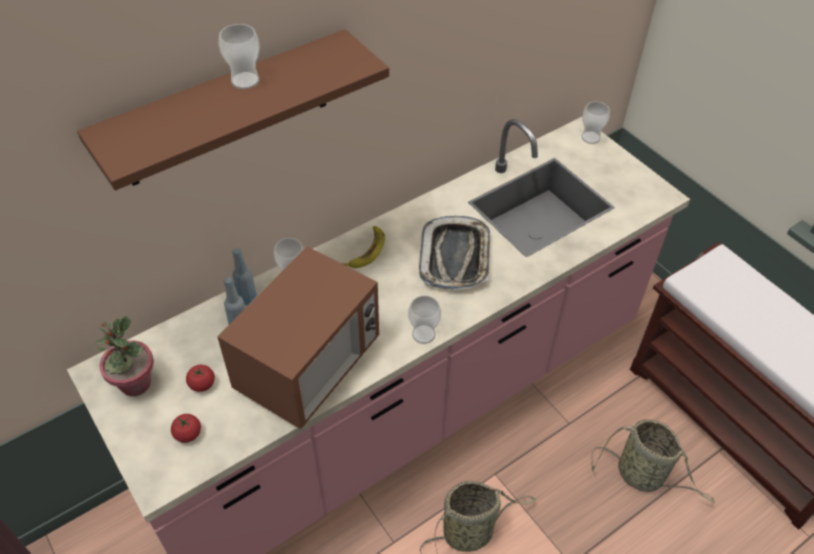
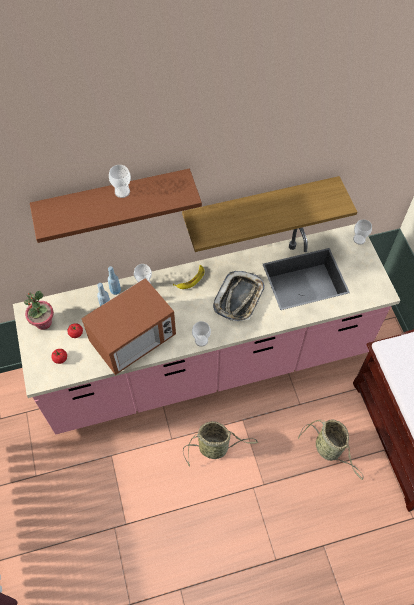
camera: 20 degrees right, 10 degrees up
(449, 101) = (260, 206): none -> shelf

